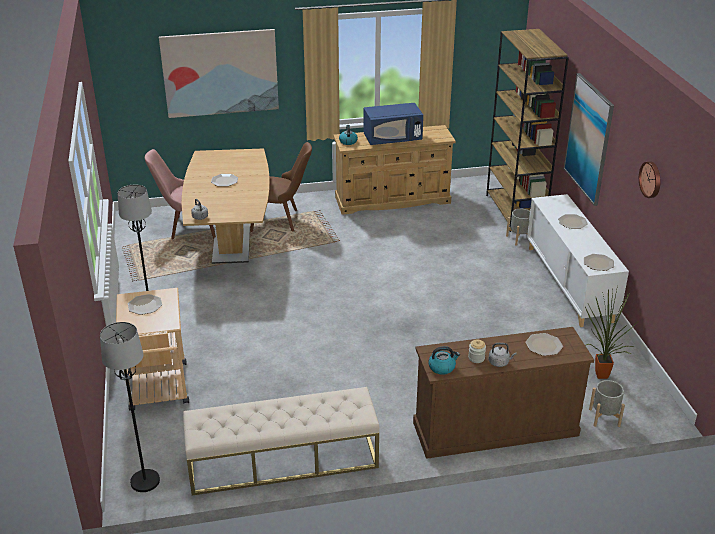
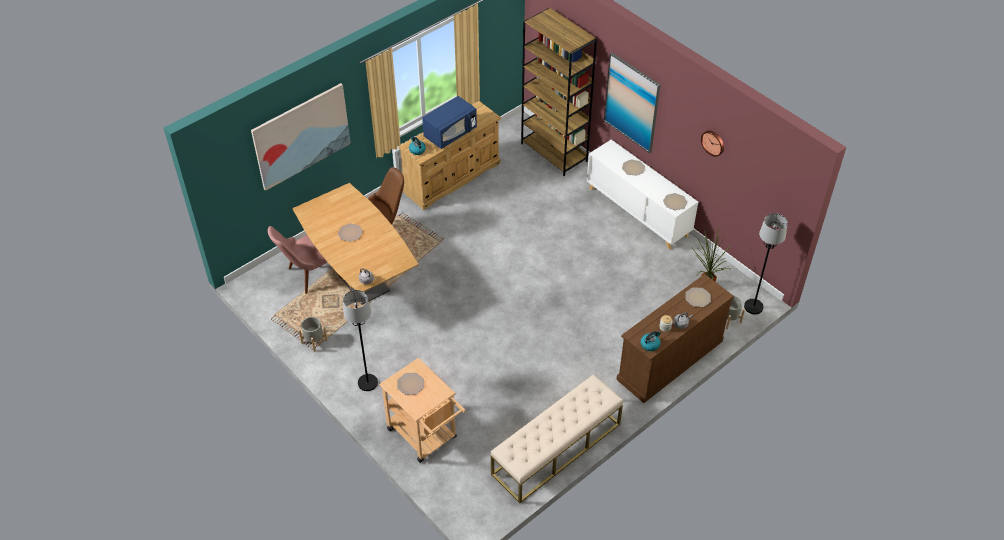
camera: 30 degrees left, 15 degrees up
(145, 481) = (480, 509): black floor lamp -> black floor lamp (753, 307)
(519, 238) = (576, 181): grey planter -> grey planter (314, 341)

